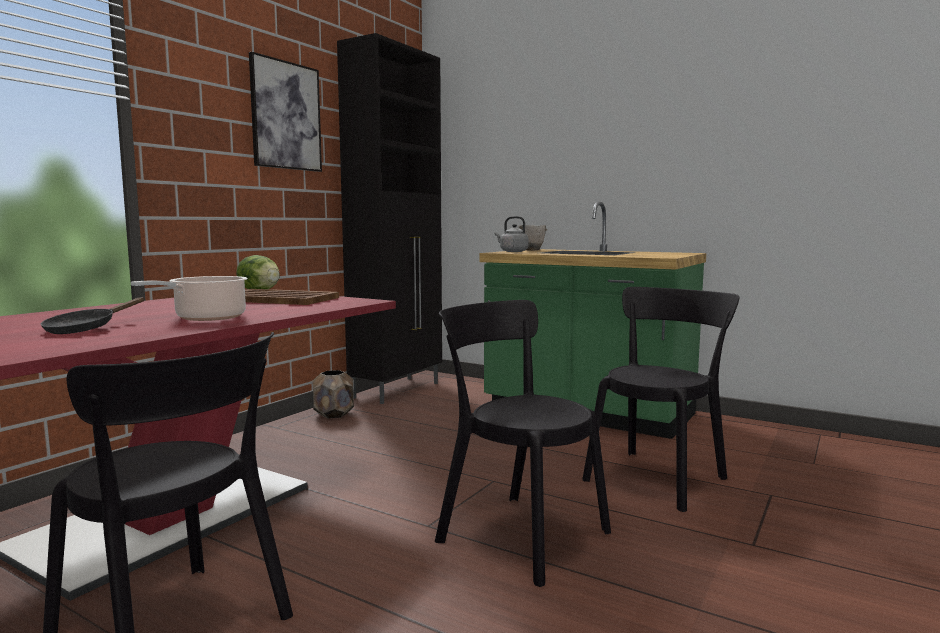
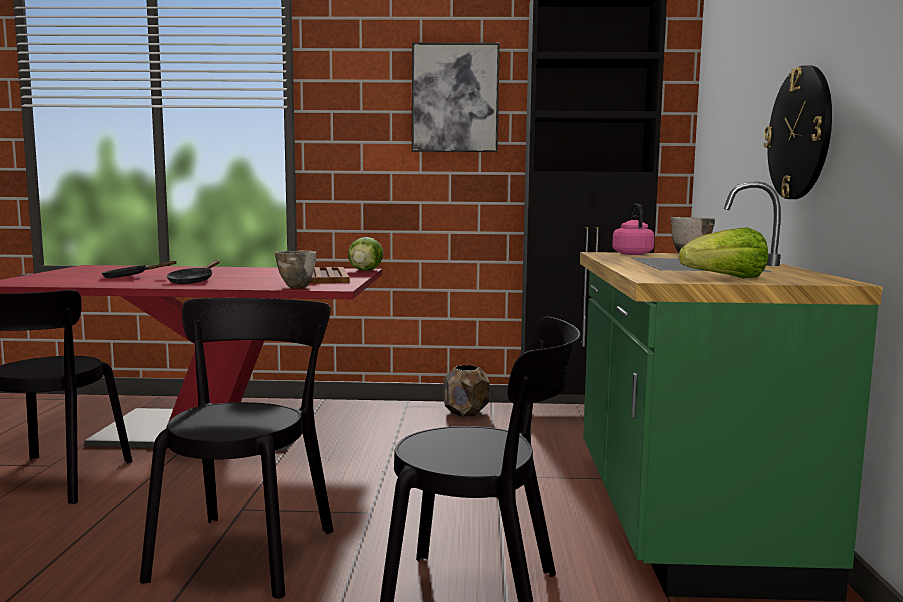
camera: 60 degrees right, 0 degrees up
(206, 318) = (193, 281): cooking pot -> black frying pan
(335, 305) = (297, 287): none -> bowl
(512, 251) = (631, 254): grey kettle -> pink kettle
(595, 174) = (800, 133): none -> wall clock
(667, 255) = (726, 278): none -> lettuce

